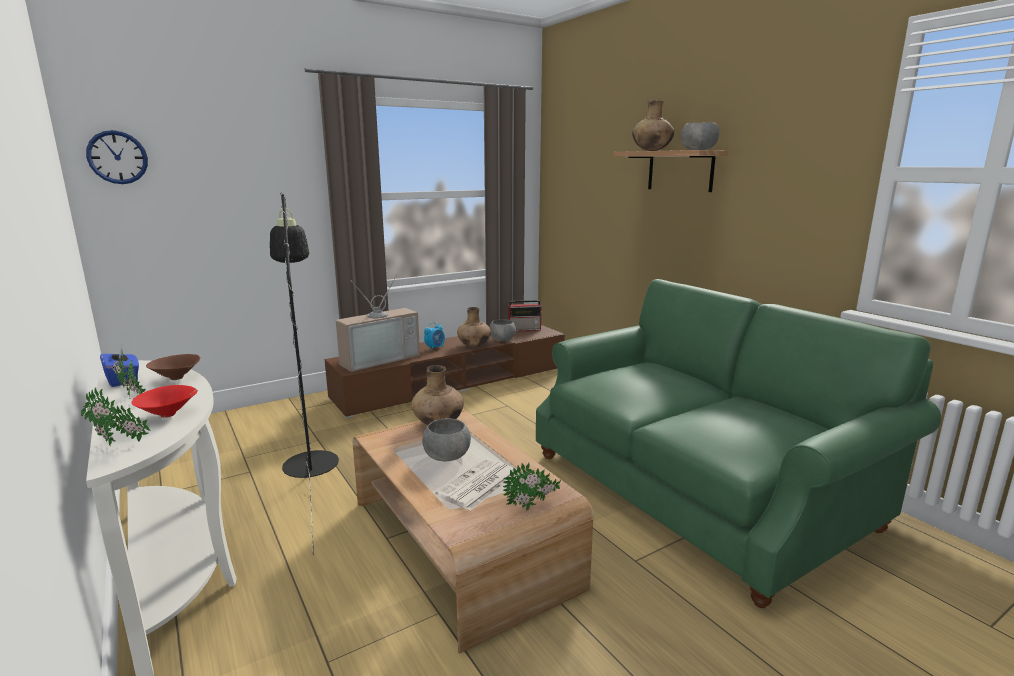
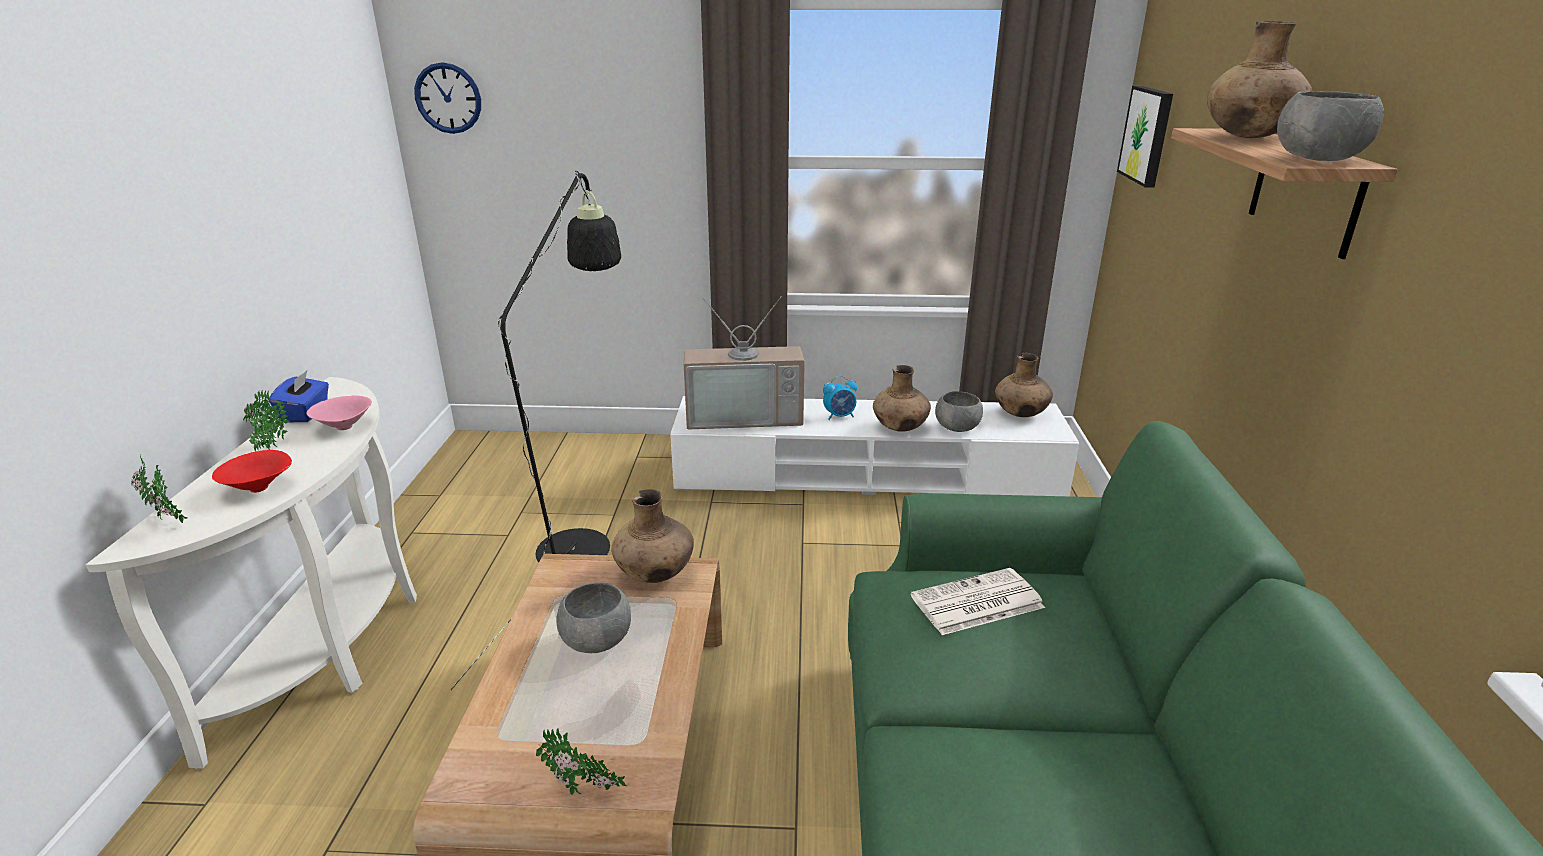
camera: 35 degrees right, 10 degrees up
(177, 378) = (344, 428): brown bowl -> pink bowl
(454, 383) = (867, 474): brown tv stand -> white tv stand
(478, 485) = (571, 713): newspaper -> newspaper (976, 603)
(525, 329) = (1020, 414): radio -> brown vase
(562, 171) = (1147, 135): none -> picture

